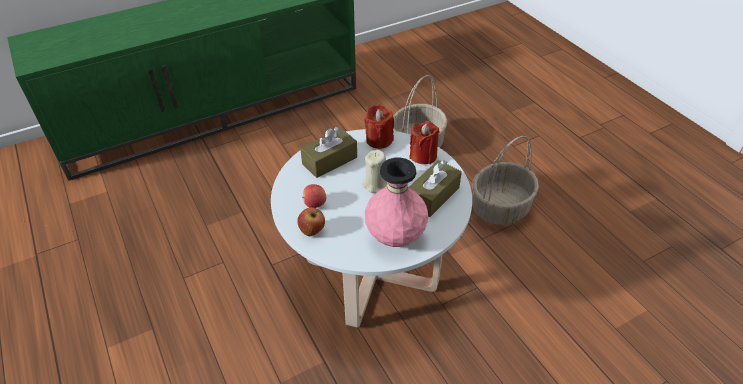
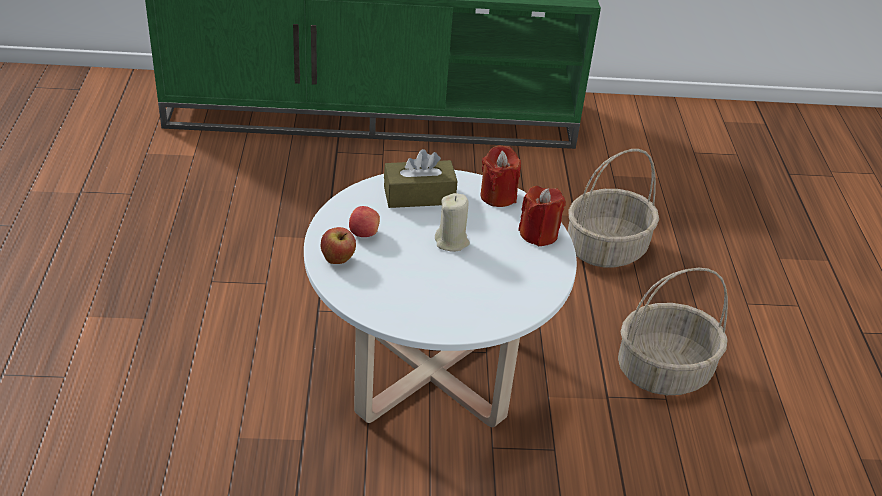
camera: 25 degrees right, 5 degrees down
(395, 237) = (427, 306): pink vase -> none
(433, 196) = (511, 282): brown tissue box -> none

